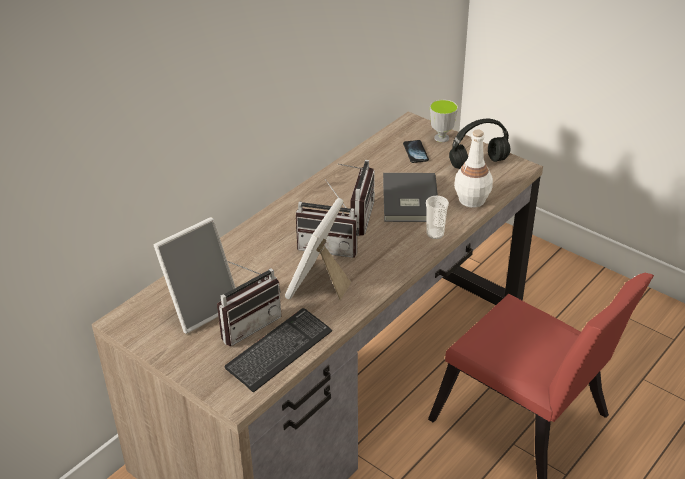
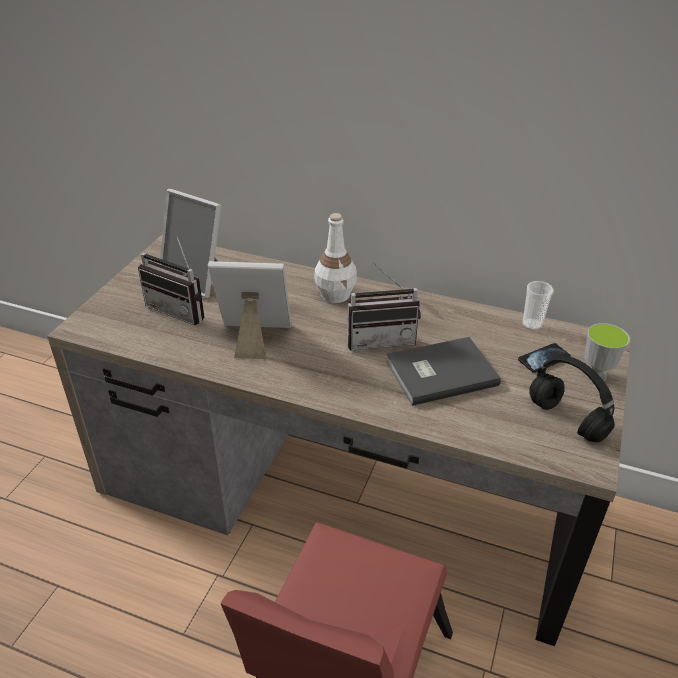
camera: 70 degrees right, 0 degrees up
(279, 351) = (147, 336): keyboard -> none
(329, 246) = (320, 332): radio -> none
(435, 234) = (385, 407): cup -> cup (532, 324)
(471, 199) = (477, 427): white bottle -> white bottle (335, 294)

